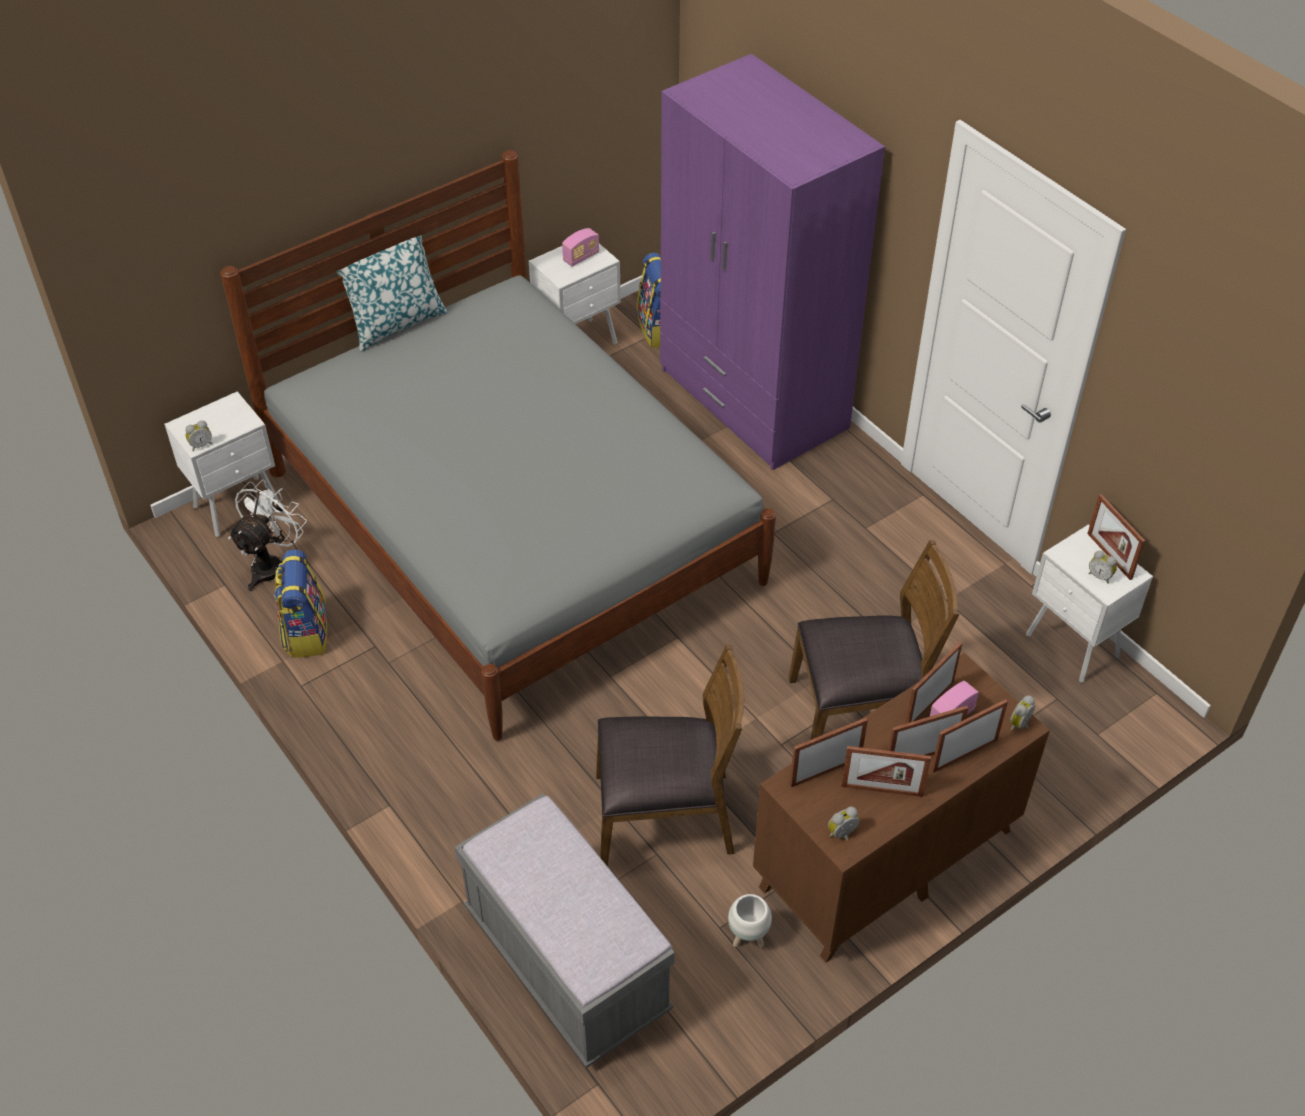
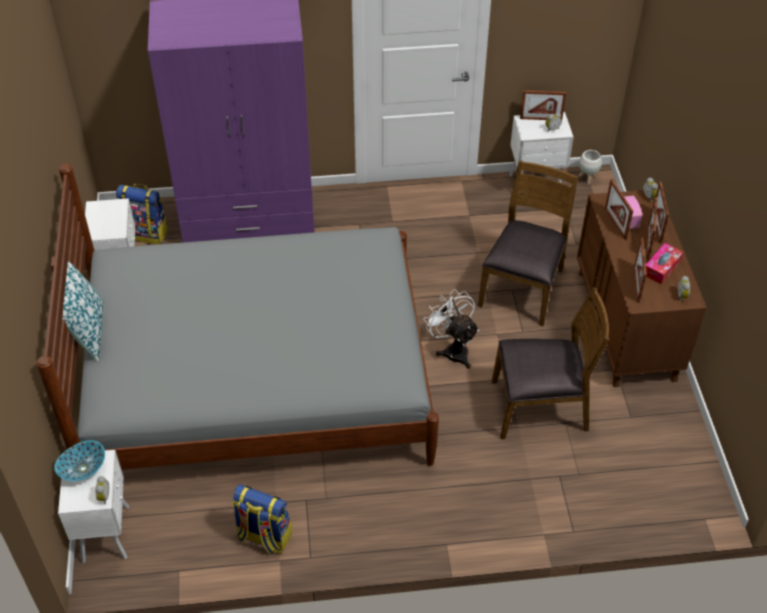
camera: 60 degrees left, 0 degrees up
(227, 413) = (82, 468): none -> bowl
(273, 564) = (182, 532): white fan -> white fan (453, 349)
(566, 963) = (616, 499): grey bench -> none
(581, 257) = (106, 214): radio -> none
(665, 815) = (540, 406): brown chair -> brown chair turned 60 degrees clockwise
(748, 939) = (645, 407): white planter -> white planter (587, 179)
(881, 790) = (661, 268): picture frame -> tissue box

